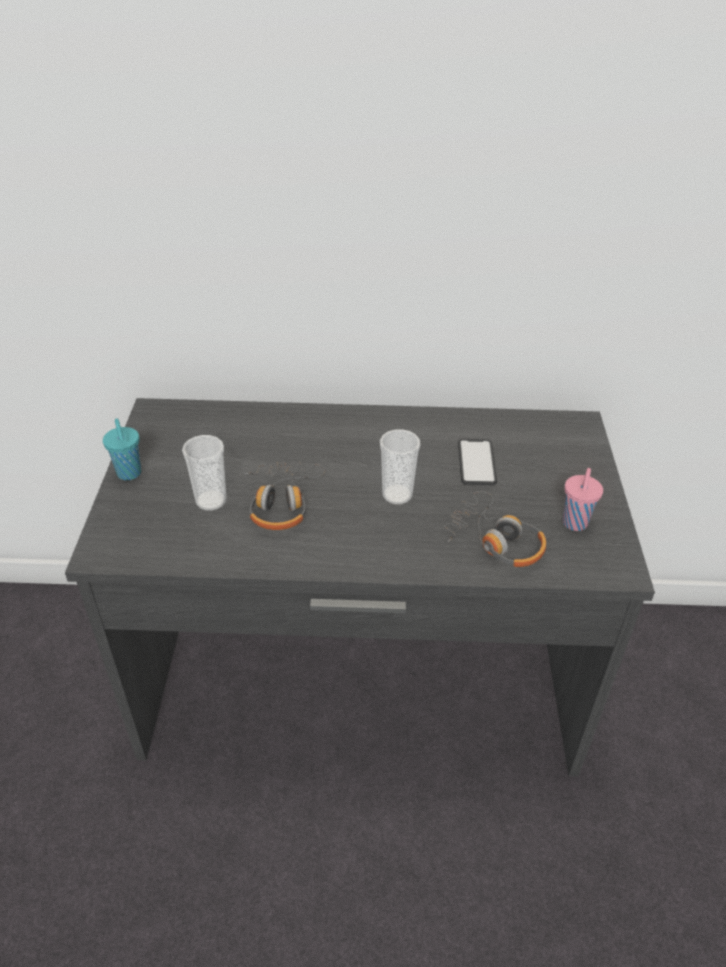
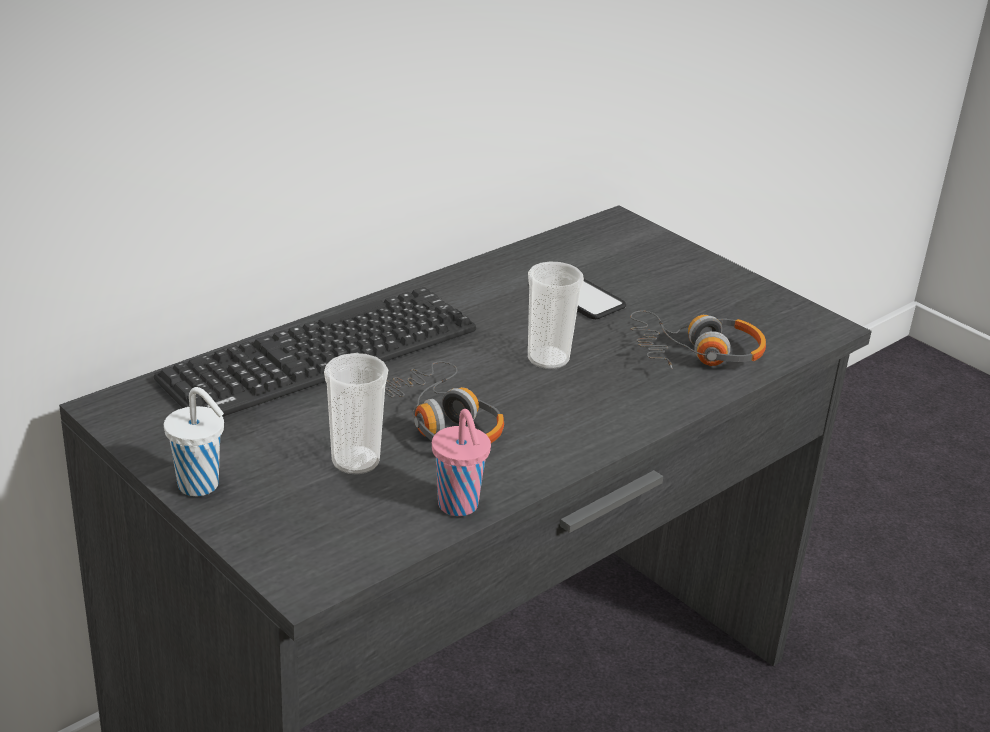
camera: 45 degrees left, 10 degrees down
(129, 474) = (200, 486): turquoise cup -> white cup
(281, 430) = (321, 355): none -> keyboard
(574, 524) = (739, 308): pink cup -> pink cup (459, 506)

